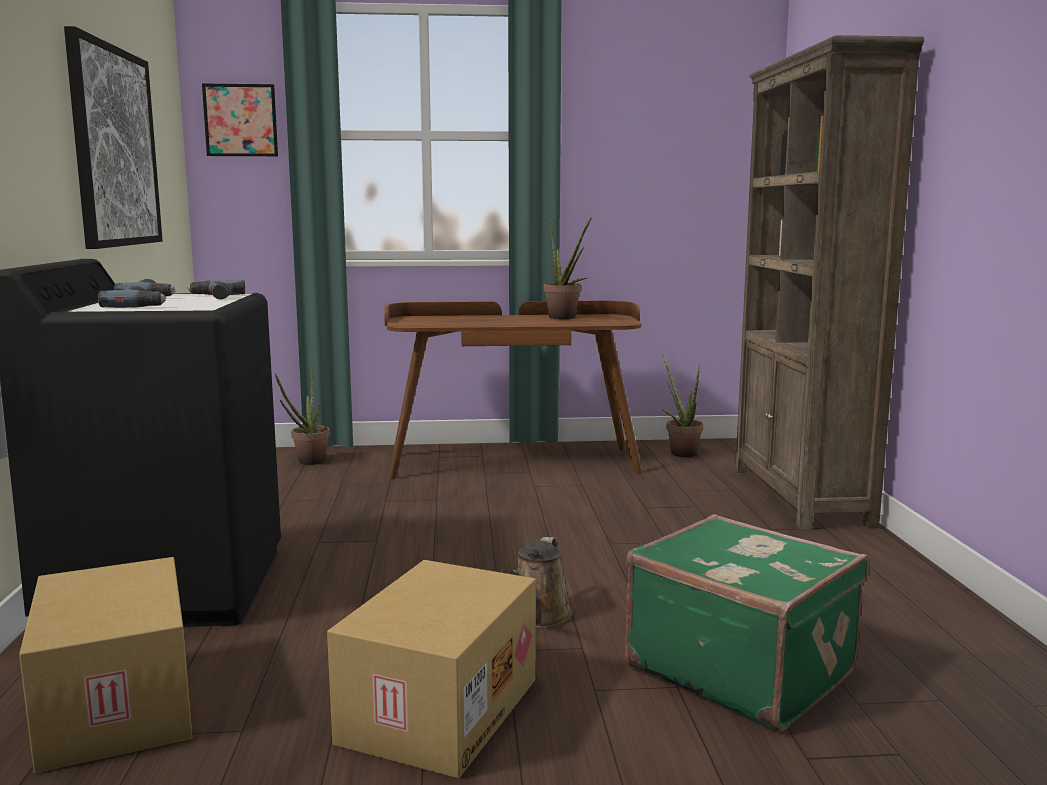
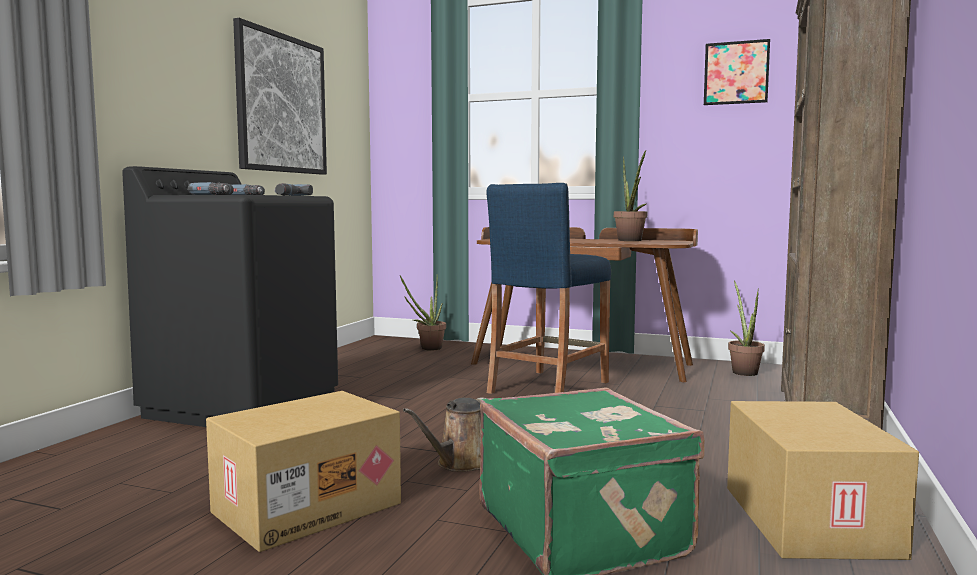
camera: 25 degrees right, 5 degrees down
(113, 706) = (123, 463): cardboard box -> cardboard box (805, 519)
(240, 120) = (405, 91): picture -> picture (736, 73)
(513, 500) = (548, 387): none -> blue stool

